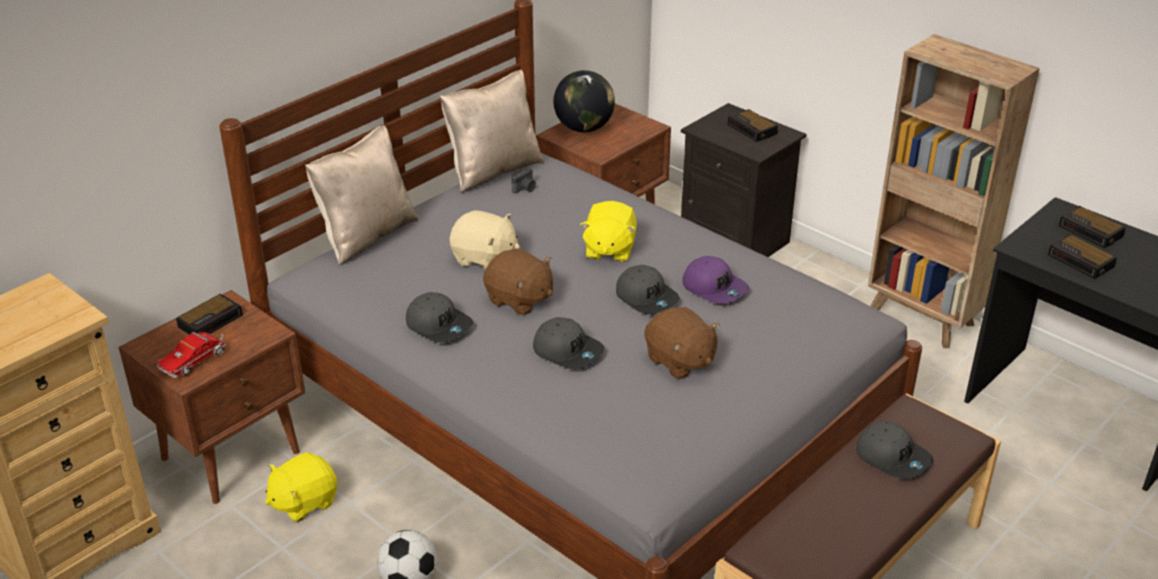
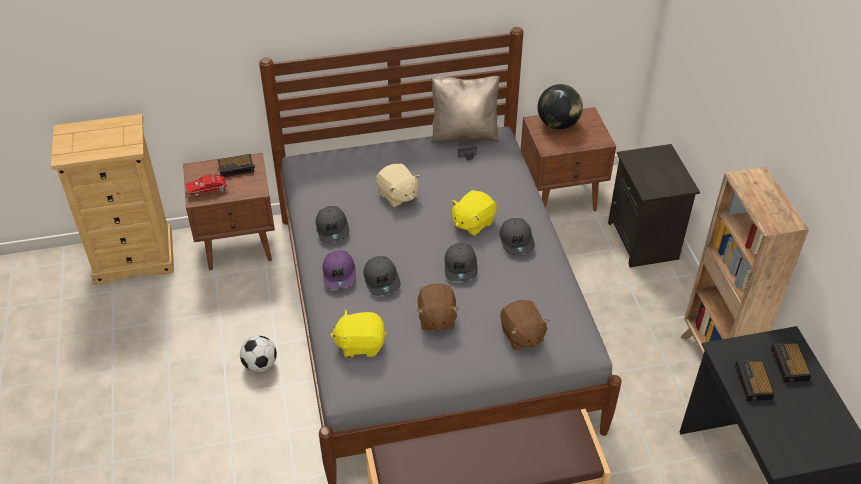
camera: 35 degrees right, 10 degrees up
(304, 502) = (249, 291): yellow plush toy -> yellow plush toy (360, 344)
(366, 236) = (352, 150): beige pillow -> none
(519, 300) = (389, 233): brown plush toy -> brown plush toy (521, 335)
(714, 288) = (507, 280): purple cap -> purple cap (340, 274)
(753, 129) = (665, 172): alarm clock -> none
(893, 457) = (525, 444): grey cap -> grey cap (517, 241)

